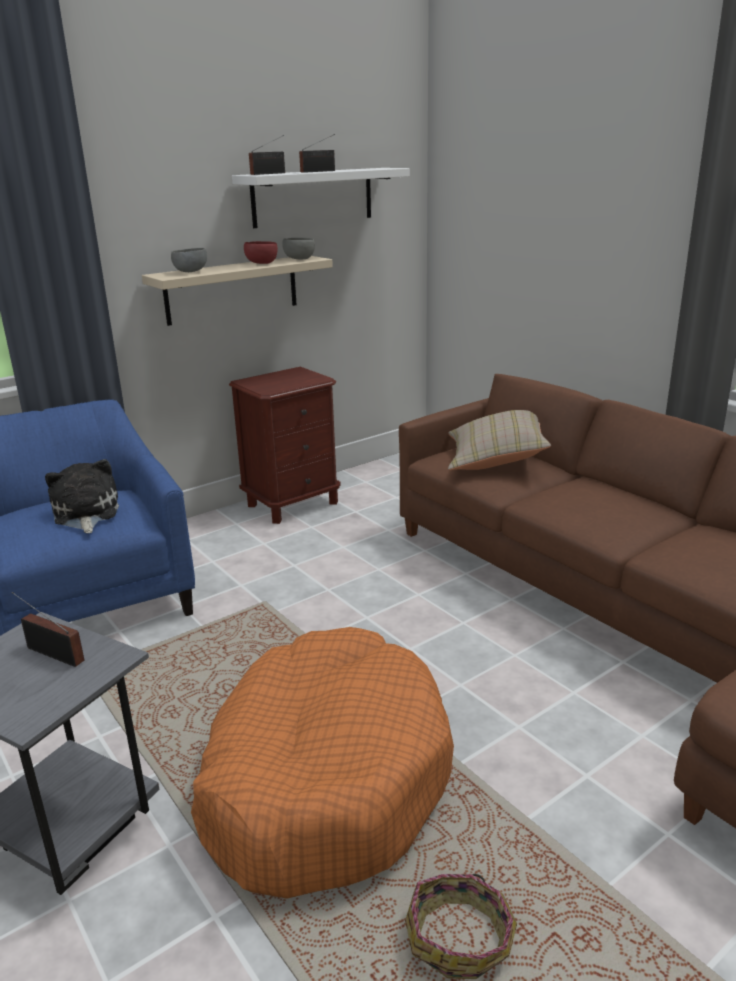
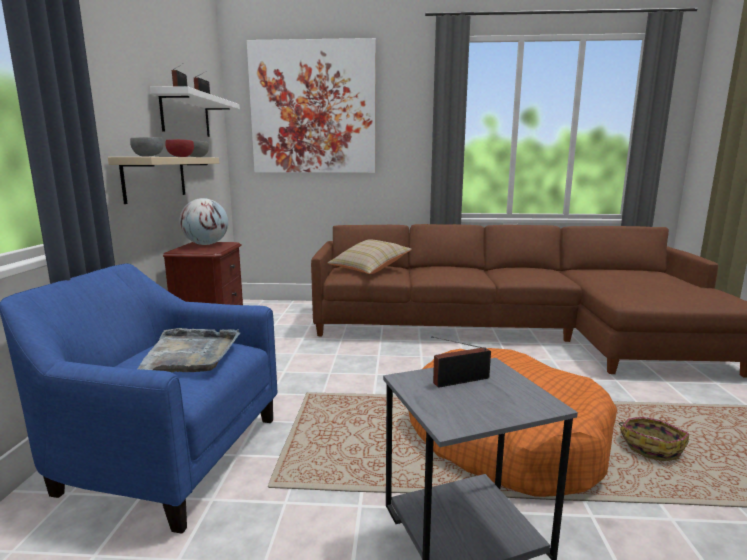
camera: 50 degrees left, 10 degrees down
(85, 514) = (191, 353): plush toy -> grey tray
(295, 375) = (206, 244): none -> globe
(528, 167) = (313, 108): none -> picture

